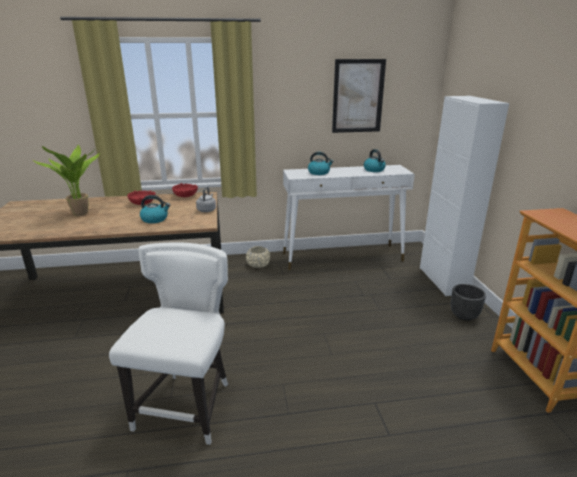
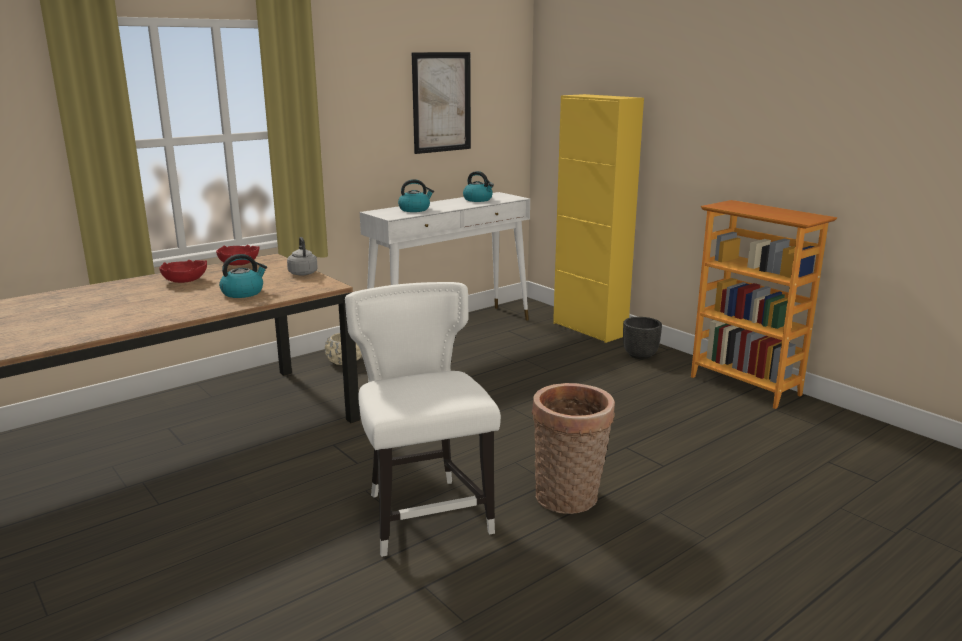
camera: 30 degrees left, 5 degrees down
(82, 214) = (105, 306): potted plant -> none
(287, 436) = (569, 499): none -> basket
(443, 280) = (589, 329): white cabinet -> yellow cabinet

